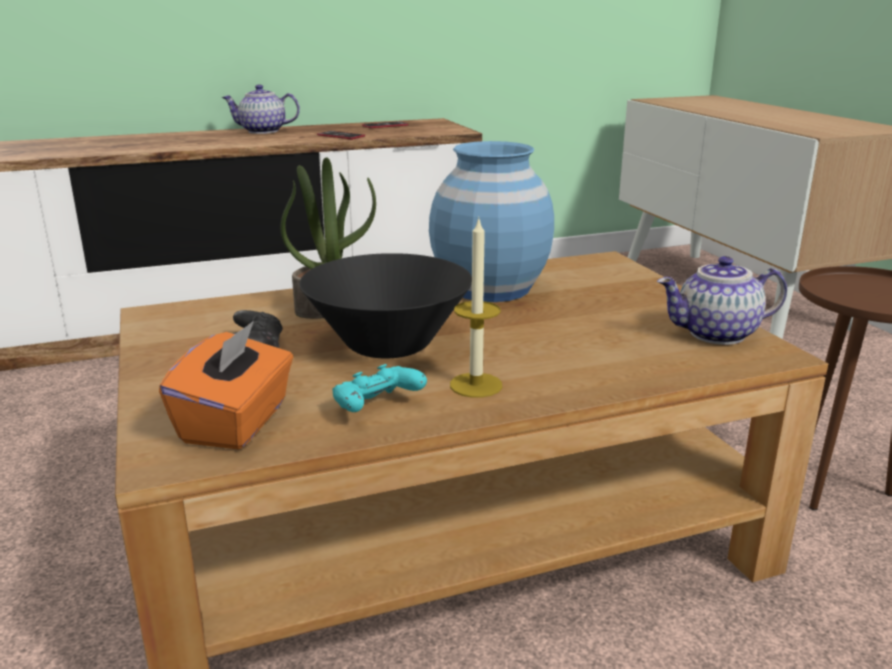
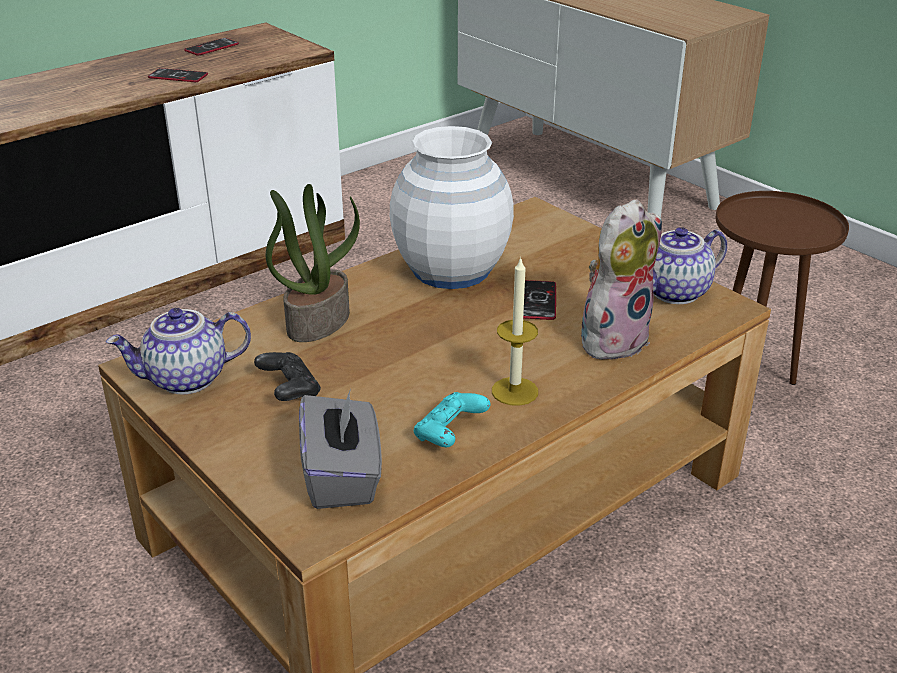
camera: 20 degrees left, 10 degrees up
(237, 422) = (342, 477): orange tissue box -> grey tissue box
(262, 131) = (72, 77): teapot -> teapot (186, 380)
(388, 345) = (407, 361): black bowl -> none
(489, 288) = (450, 269): blue vase -> white vase
(559, 321) = (538, 301): none -> phone
(619, 360) = (613, 338): none -> plush toy

